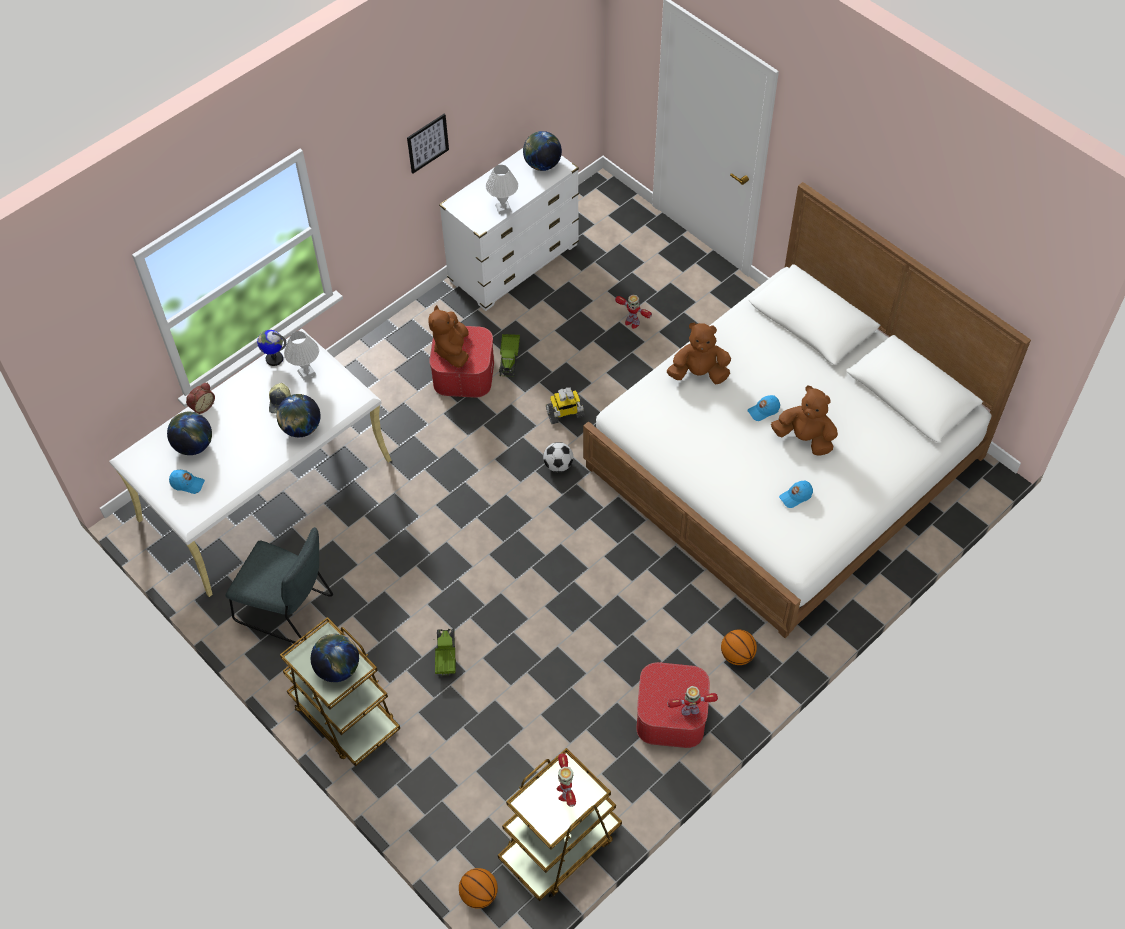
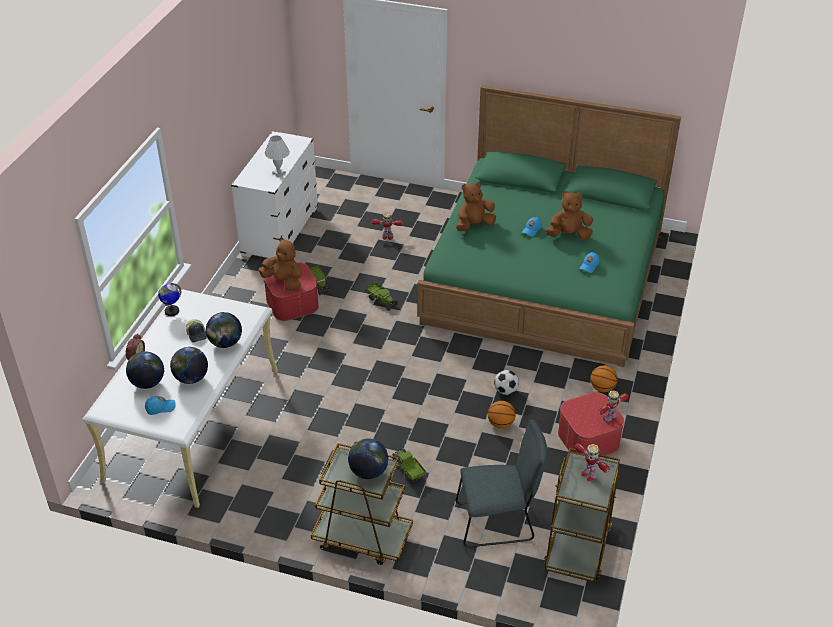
camera: 30 degrees left, 15 degrees down
(288, 610) = (268, 490): grey chair -> grey chair (498, 522)
(307, 373) = (204, 310): white table lamp -> none
(427, 143) = (220, 130): picture -> none
(452, 350) = (284, 282): brown plush toy -> brown plush toy turned 150 degrees clockwise
(479, 894) = (546, 602): basketball -> basketball (501, 424)
(542, 165) = (287, 143): globe -> globe (191, 378)
(558, 465) = (400, 330): football -> football (506, 391)
(565, 414) = (382, 300): toy robot -> toy truck
(784, 460) = (545, 274): white bed -> green bed

